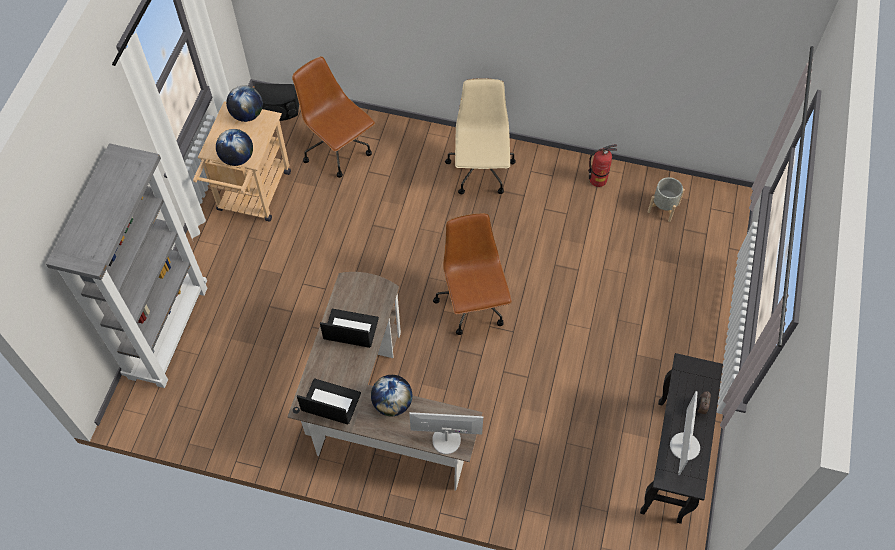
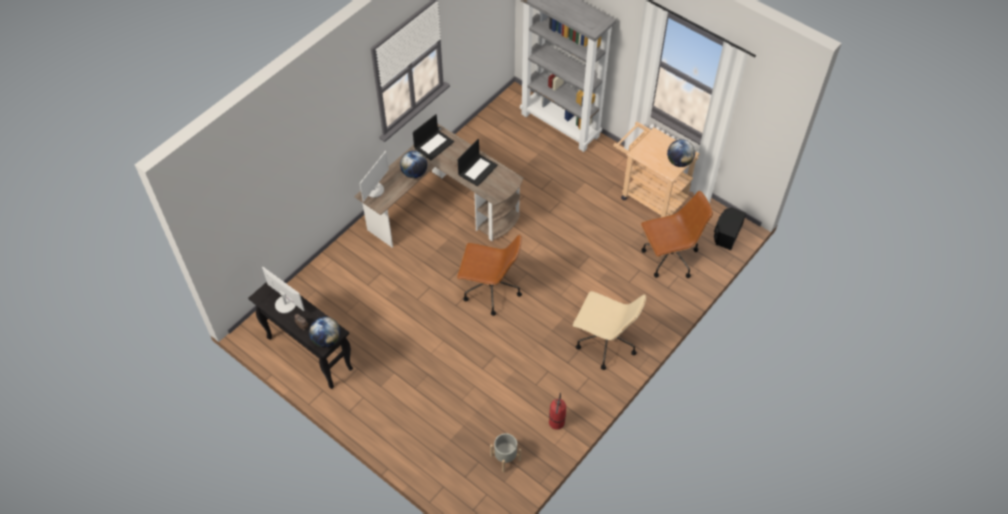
camera: 115 degrees right, 5 degrees down
(237, 158) = (641, 146): globe -> globe (326, 339)

